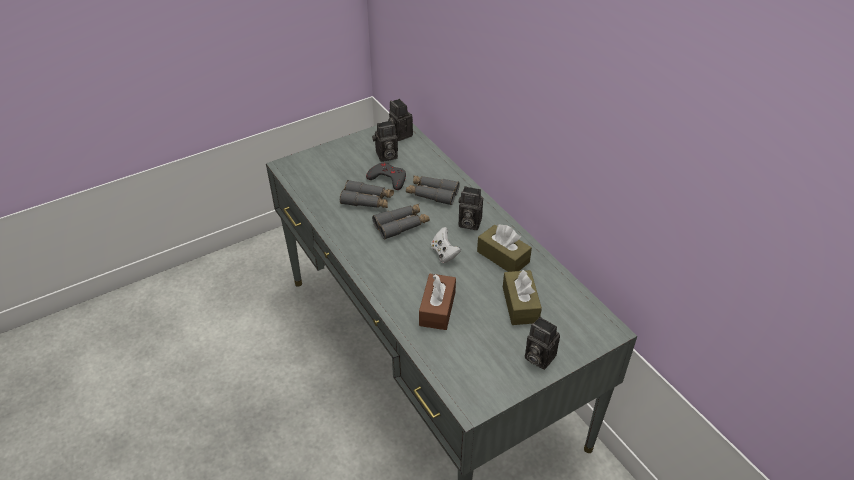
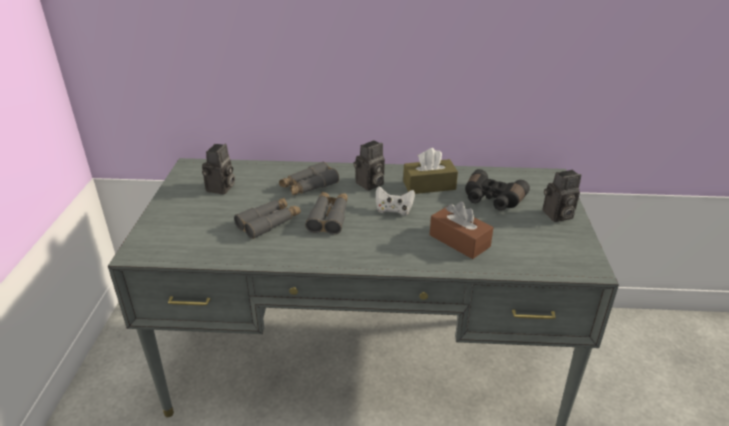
camera: 55 degrees left, 10 degrees down
(388, 179) = (255, 200): grey game controller -> none
(399, 134) = (201, 170): camera -> none
(520, 304) = (492, 200): brown tissue box -> black binoculars

